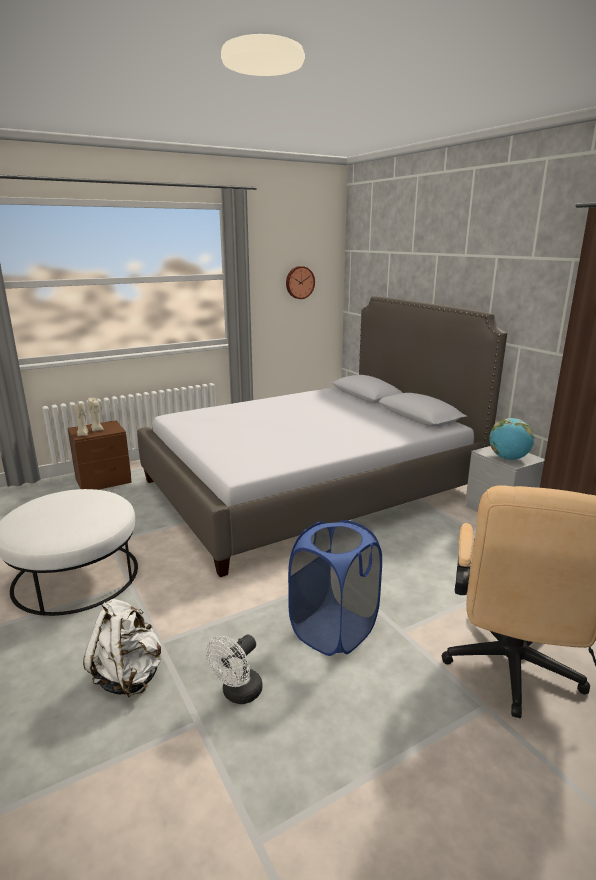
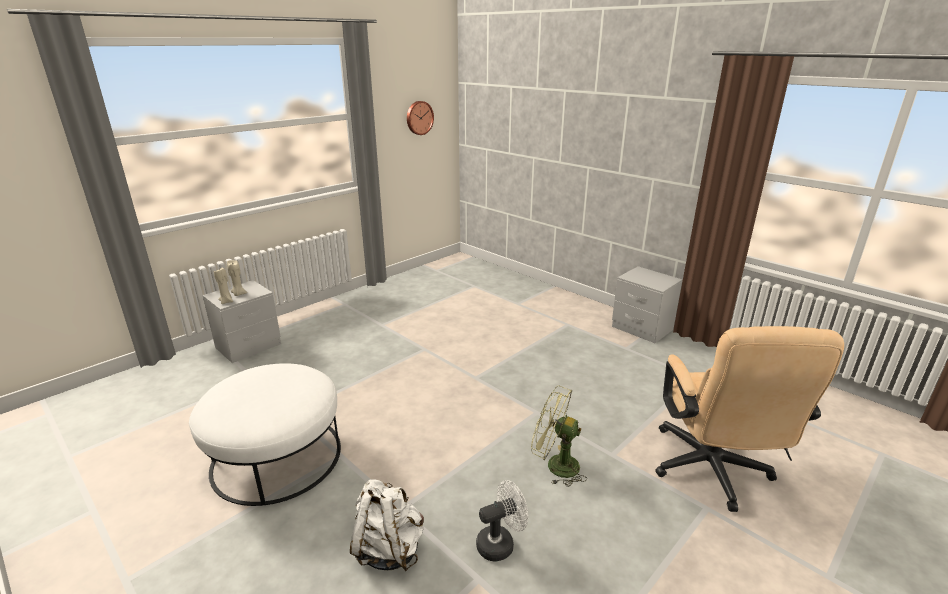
camera: 15 degrees left, 5 degrees up
(103, 481) = (248, 346): brown nightstand -> grey nightstand
(238, 694) = (500, 543): white fan -> white fan turned 135 degrees counterclockwise
(310, 486) = (465, 325): bed -> none
(334, 631) = (555, 465): blue laundry basket -> green fan
(508, 458) = (651, 281): globe -> none

